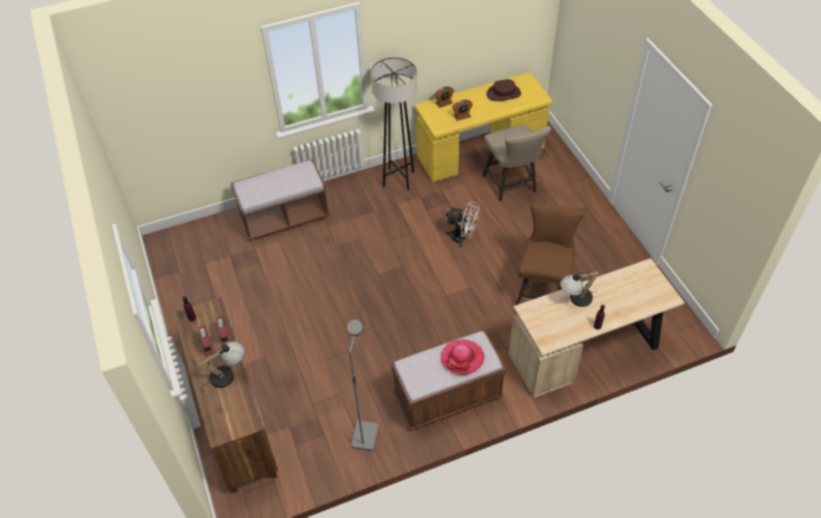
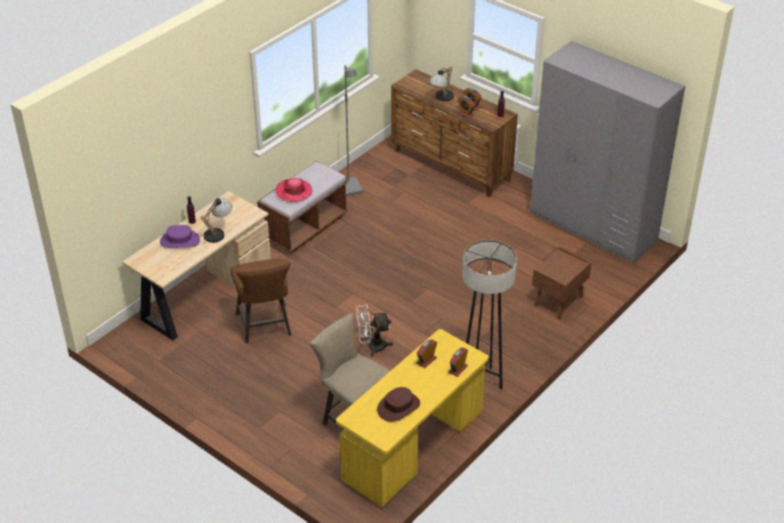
camera: 150 degrees right, 10 degrees down
(182, 277) = (593, 227): none -> grey wardrobe
(284, 218) = (558, 301): brown bench -> brown nightstand
(618, 305) = (180, 241): none -> purple hat

